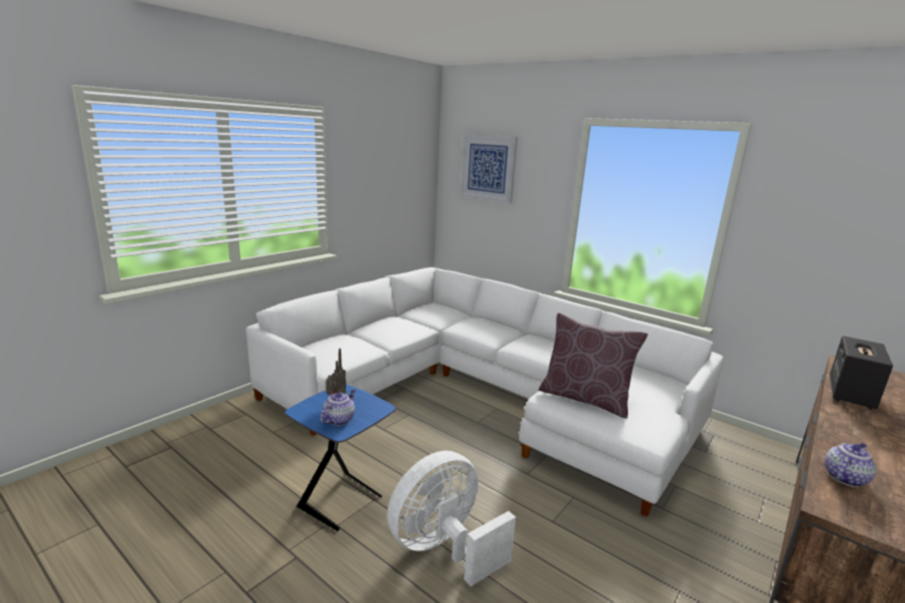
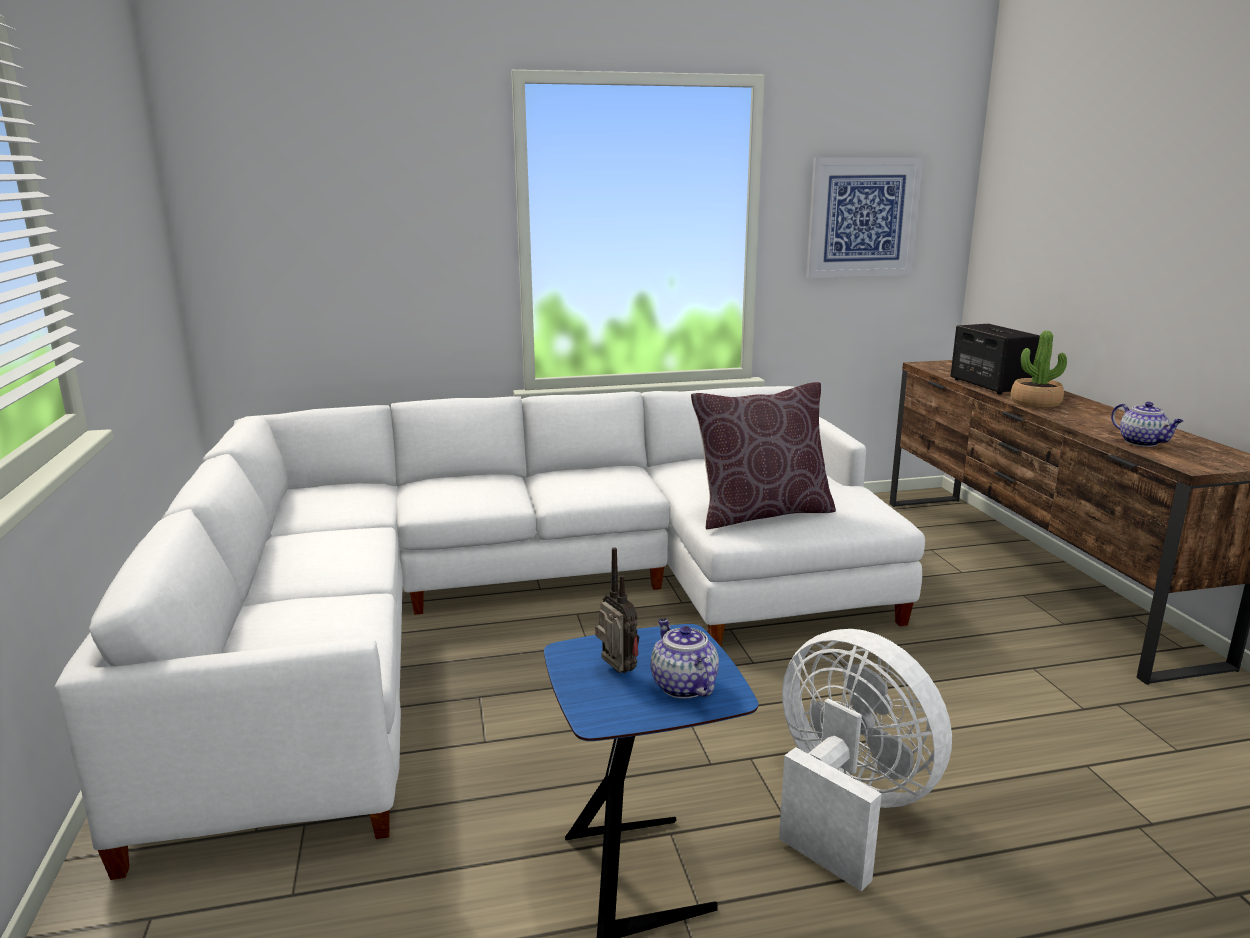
camera: 50 degrees left, 0 degrees up
(443, 548) = (847, 806): white fan -> white fan turned 135 degrees clockwise
(488, 168) = (312, 179): picture -> picture (862, 217)
(844, 477) = (1142, 443): teapot -> teapot turned 150 degrees clockwise
(847, 417) = (1035, 403): none -> potted plant

